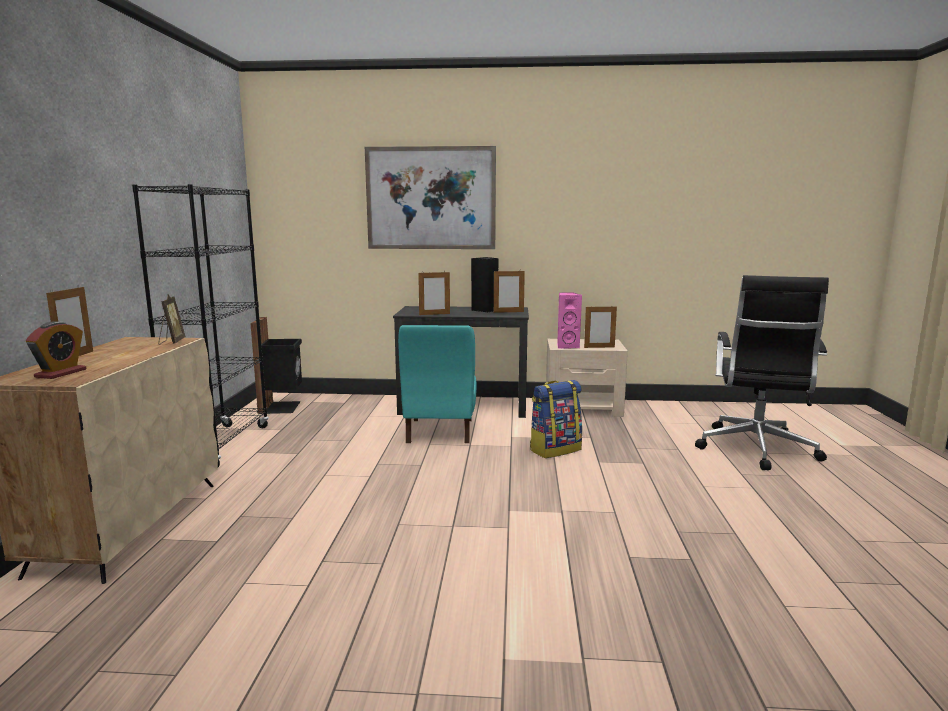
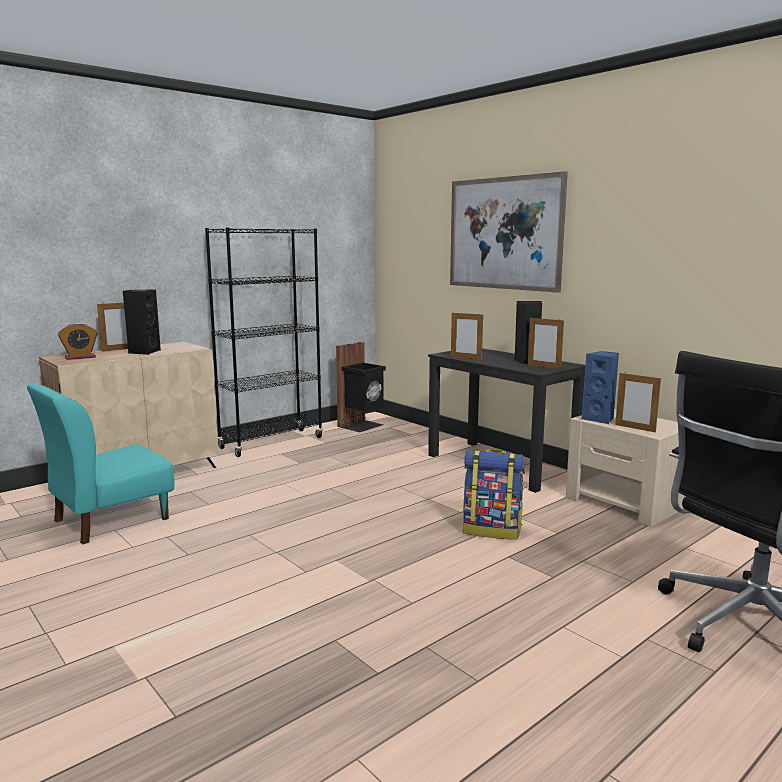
camera: 45 degrees right, 0 degrees up
(130, 353) = (144, 352): none -> black speaker
(171, 342) = (185, 349): picture frame -> none
(439, 431) = (430, 479): turquoise chair -> turquoise chair (110, 519)
(567, 346) = (600, 419): pink speaker -> blue speaker

